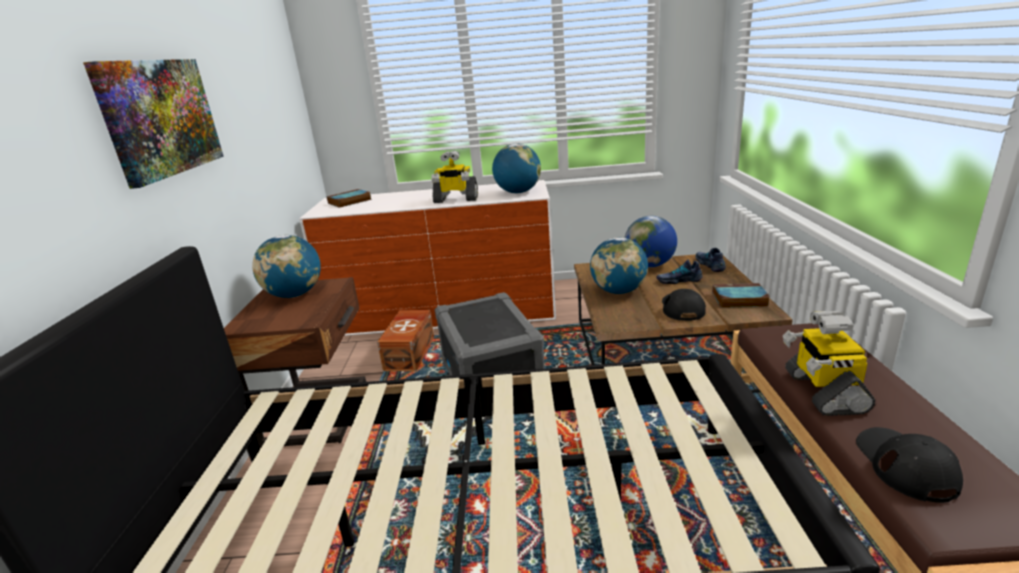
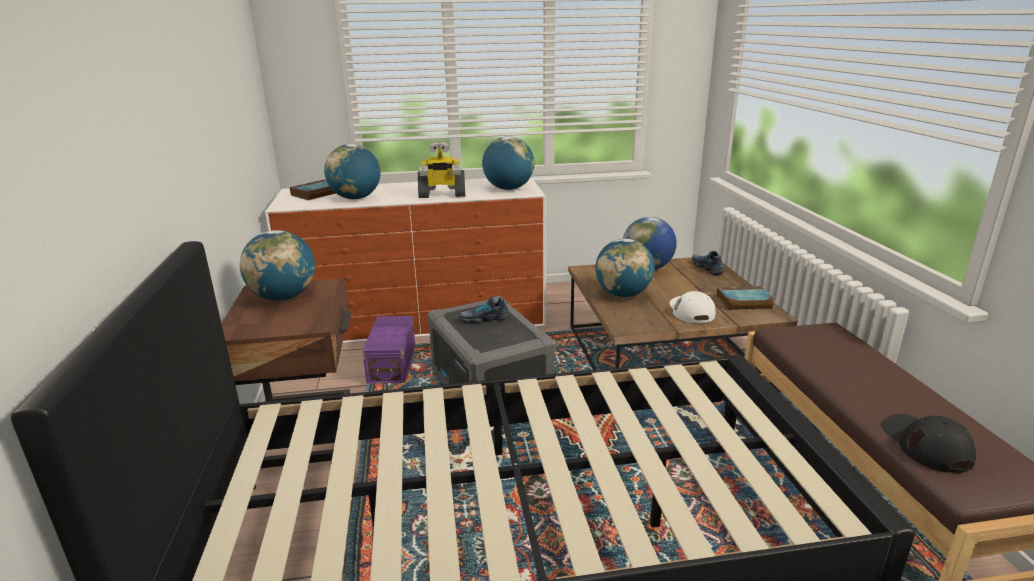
camera: 10 degrees left, 0 degrees up
(161, 118) = (161, 96): picture -> none
(380, 204) = (355, 198): none -> globe
(411, 353) = (393, 364): brown storage box -> purple storage box
(678, 280) = (680, 283): shoe -> shoe (483, 318)
(682, 308) = (691, 311): black cap -> white cap
(823, 391) = (844, 385): toy robot -> none

